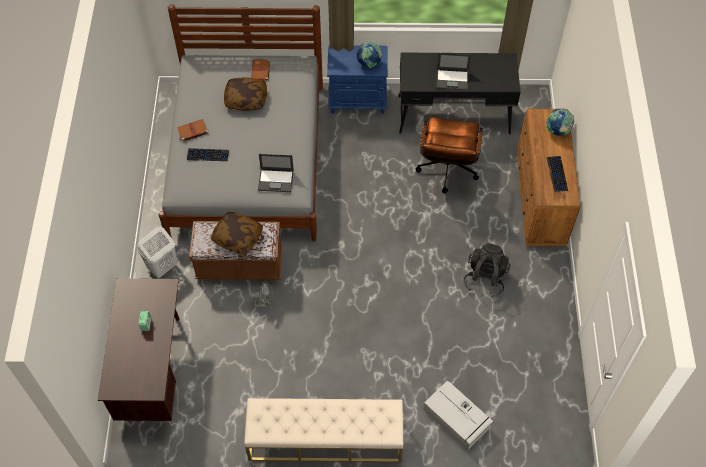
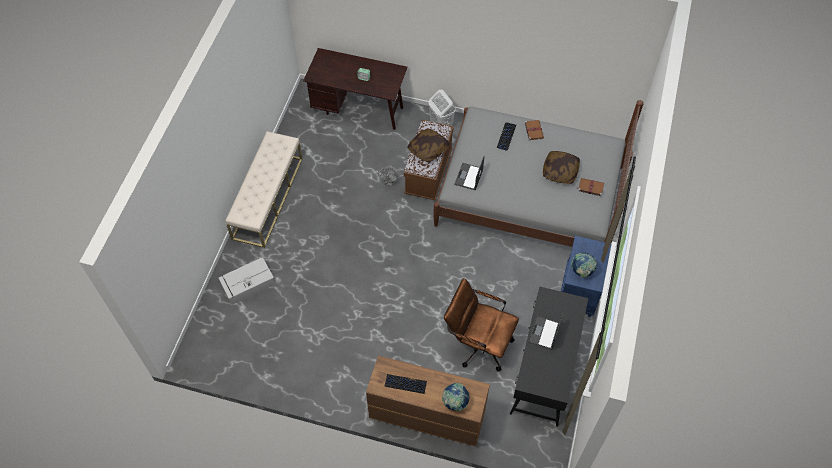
camera: 105 degrees right, 0 degrees up
(485, 278) = (360, 341): black backpack -> none

